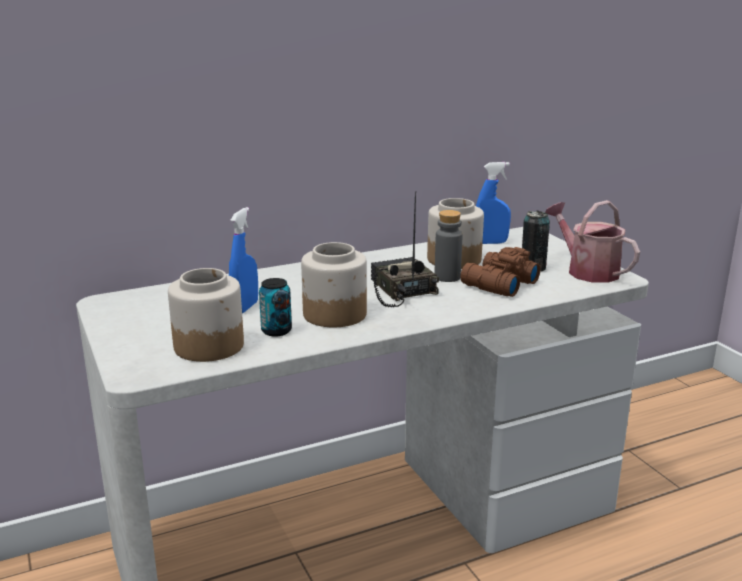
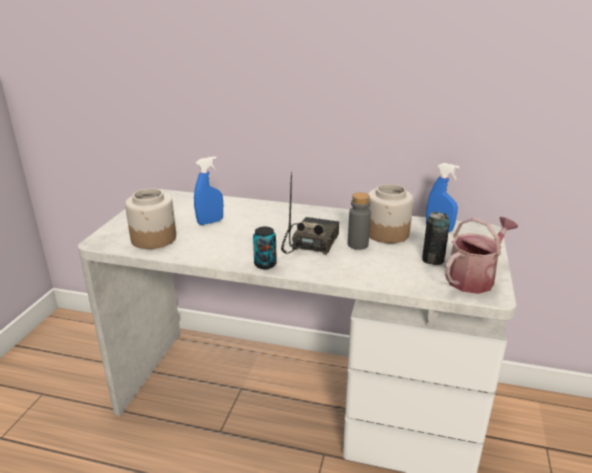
camera: 40 degrees right, 5 degrees up
(276, 331) = (198, 242): can -> can (265, 264)
(334, 315) = (244, 244): jar -> none
(497, 284) = (382, 262): brown binoculars -> none
(587, 270) = (474, 278): watering can -> watering can turned 45 degrees clockwise

